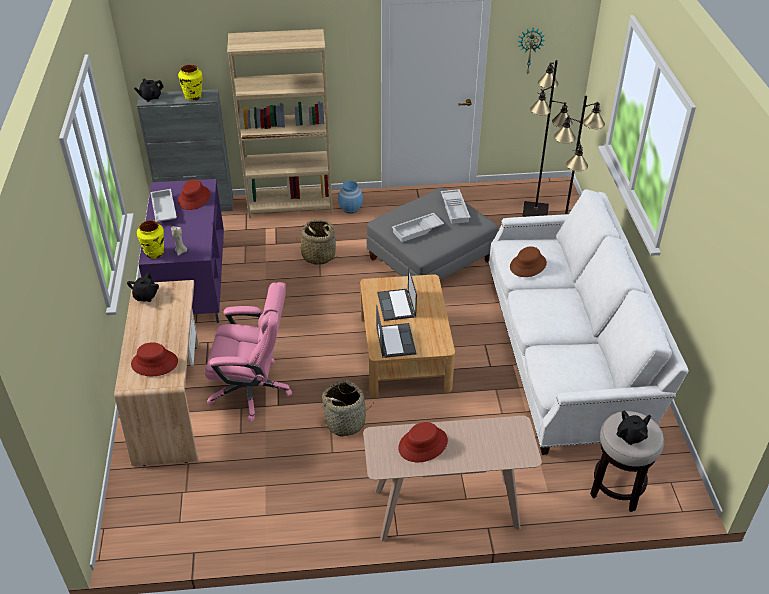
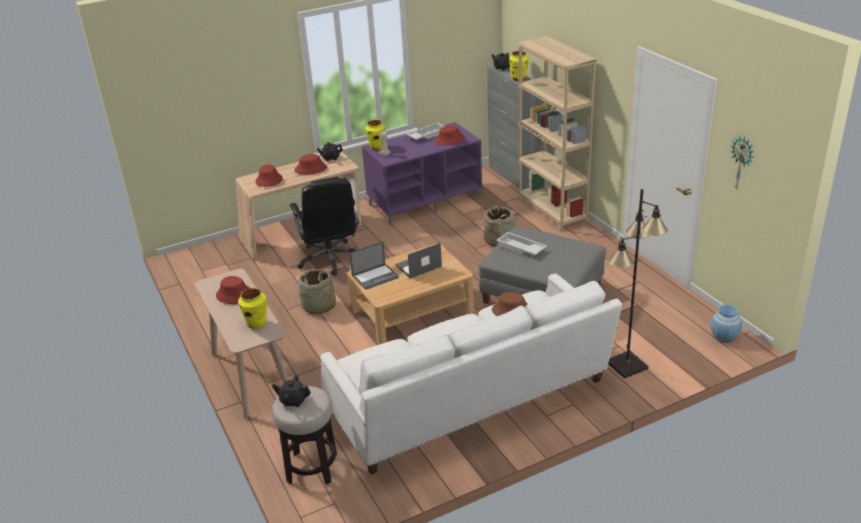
camera: 70 degrees right, 10 degrees down
(159, 319) = (310, 169): none -> red hat
(252, 389) = (330, 259): pink office chair -> black office chair
(350, 208) = (575, 236): blue vase -> blue vase (724, 337)
(455, 209) = (569, 258): white tray -> none
(494, 435) = (256, 323): none -> yellow vase
(535, 211) = (678, 335): black floor lamp -> none
(631, 436) = (293, 400): black teapot -> black teapot turned 150 degrees clockwise

